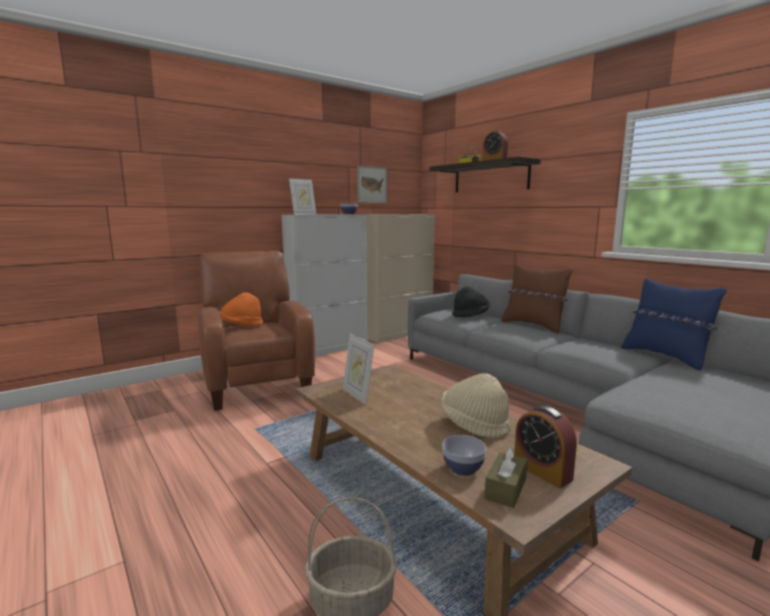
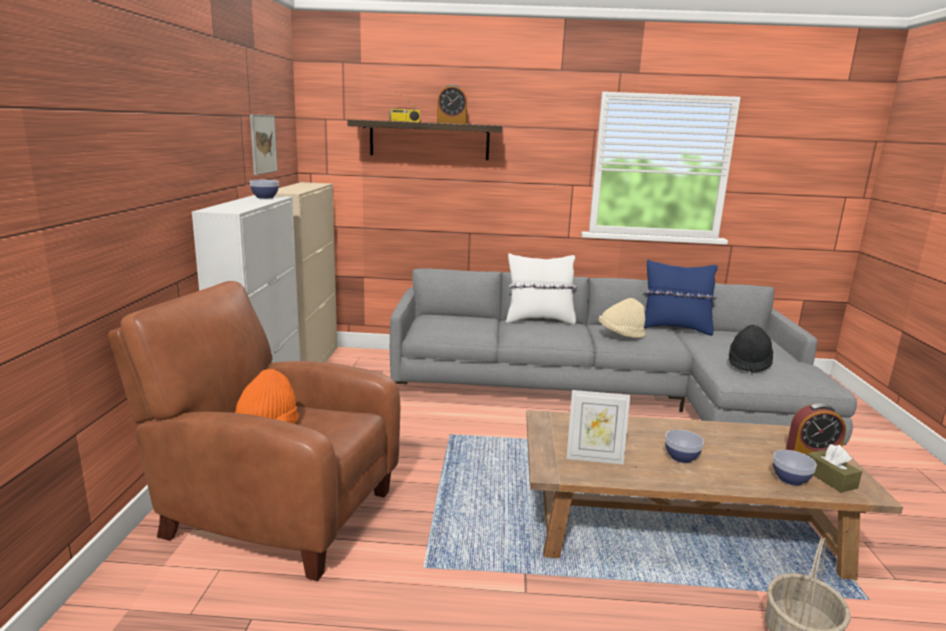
camera: 50 degrees left, 5 degrees up
(303, 214) = (232, 208): picture frame -> none
(415, 419) = (681, 457): none -> bowl
(470, 315) = (467, 322): black hat -> black hat (748, 363)
(474, 424) = (715, 441): beige hat -> beige hat (620, 335)
(533, 325) = (539, 320): brown pillow -> white pillow

